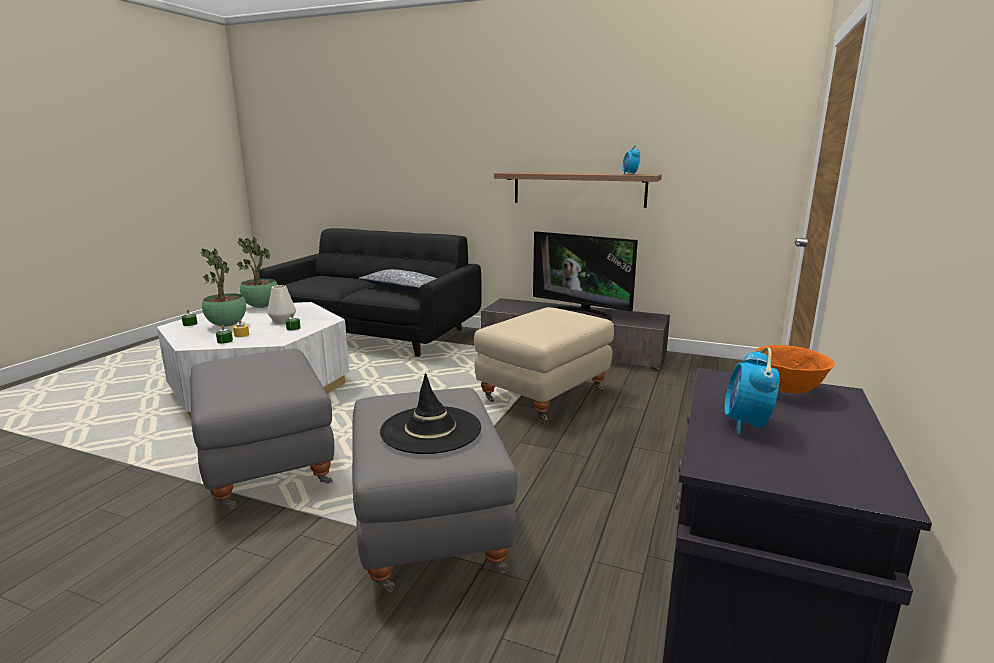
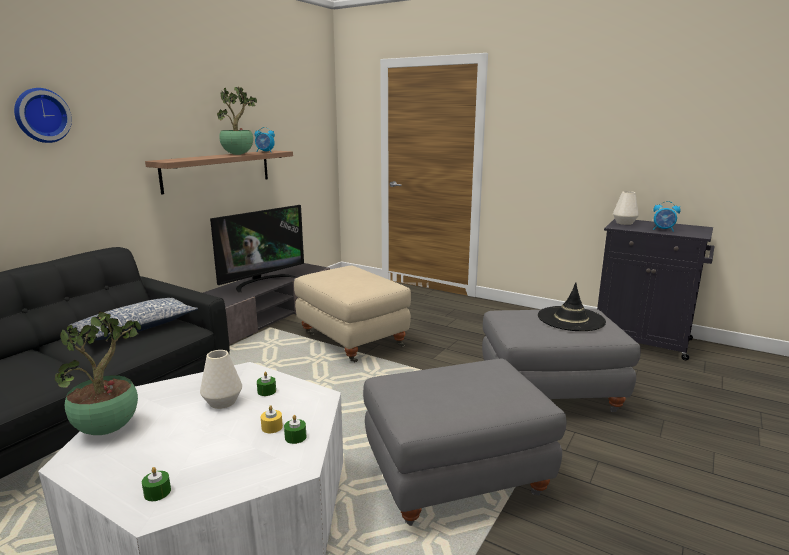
camera: 80 degrees left, 0 degrees up
(227, 325) = (208, 447): potted plant -> potted plant (238, 154)
(436, 133) = (41, 115): none -> wall clock
(787, 390) = (624, 223): orange bowl -> white vase

